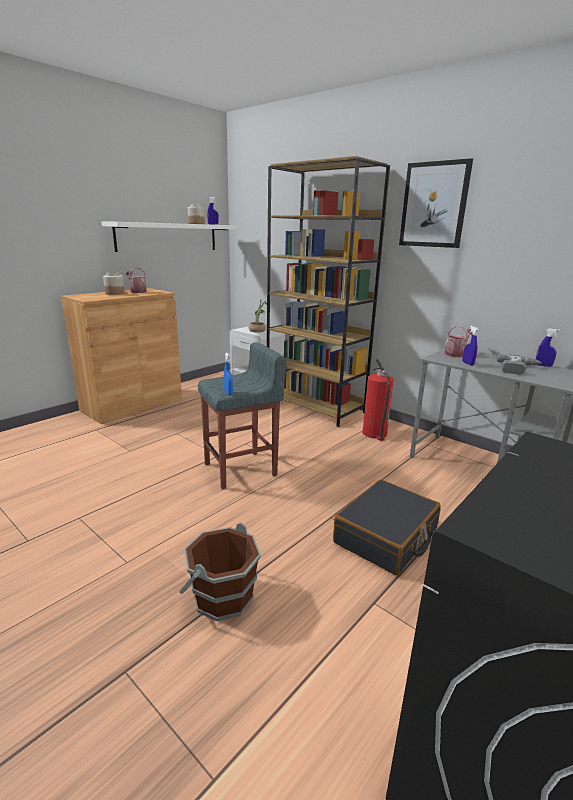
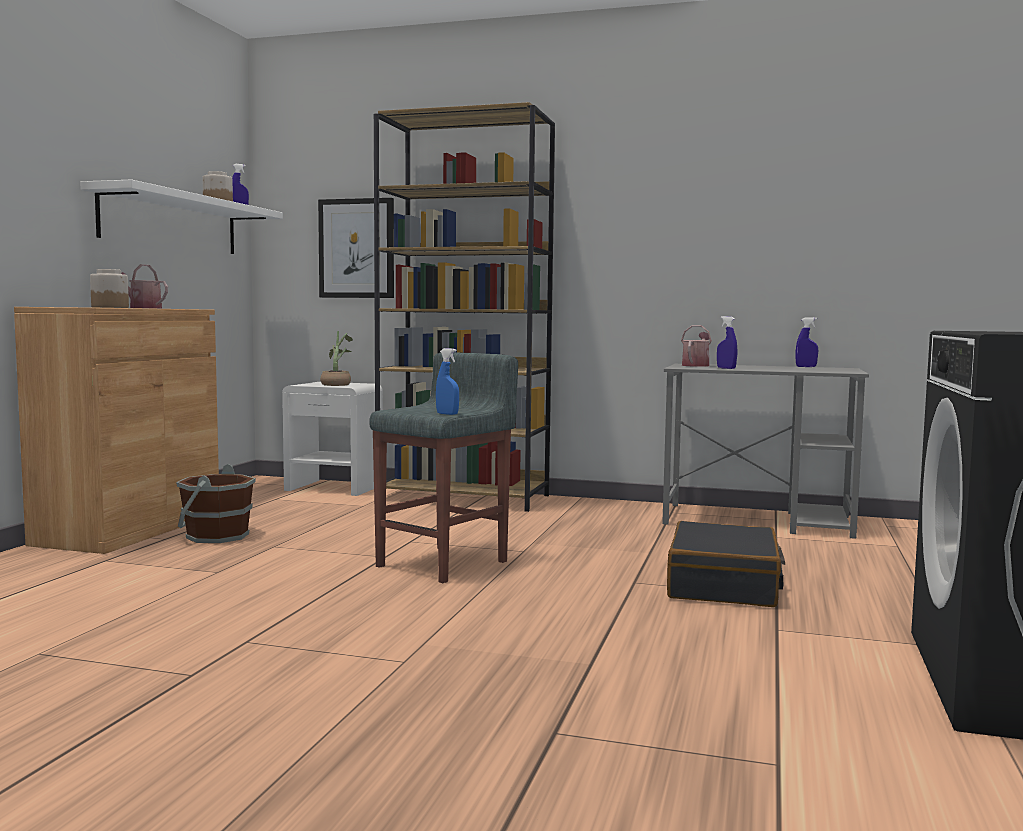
camera: 25 degrees left, 15 degrees down
(222, 596) = (590, 659): brown bucket -> brown bucket (216, 536)
(374, 433) = (589, 511): fire extinguisher -> none
(434, 205) = (625, 175): picture -> picture (357, 248)
(518, 369) = (787, 368): power drill -> none

